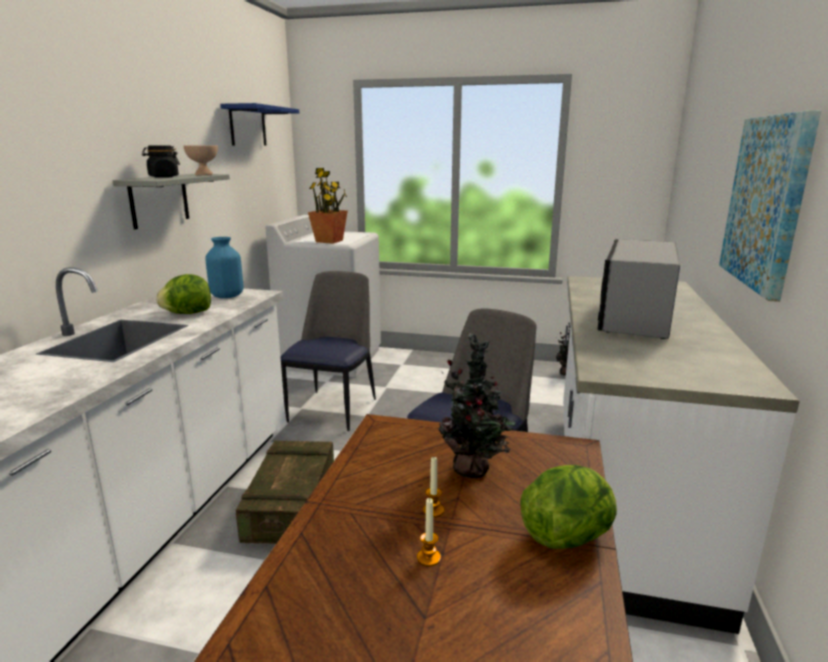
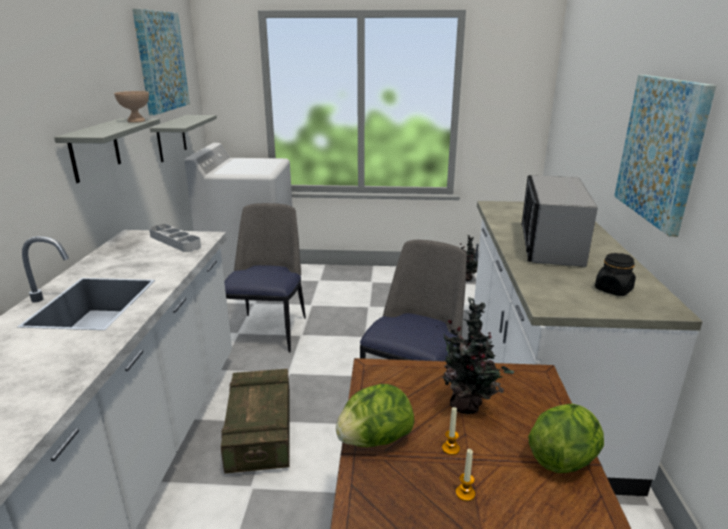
camera: 10 degrees left, 5 degrees up
(163, 177) = (101, 128): black jar -> black jar (613, 290)
(187, 313) = (147, 266): lettuce -> lettuce (374, 440)
(227, 296) = (175, 241): blue vase -> grey tray
(248, 126) = (161, 61): blue shelf -> picture
(253, 203) = (171, 138): none -> grey shelf
(329, 241) = (248, 171): potted plant -> none

